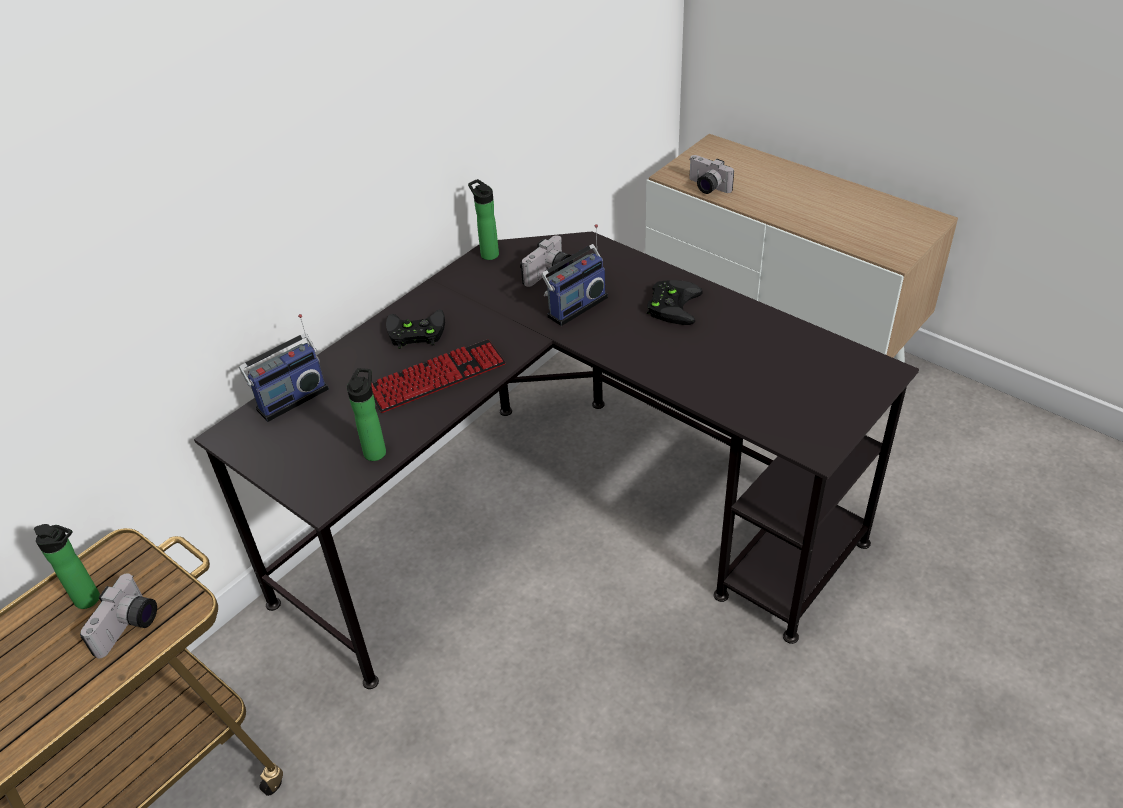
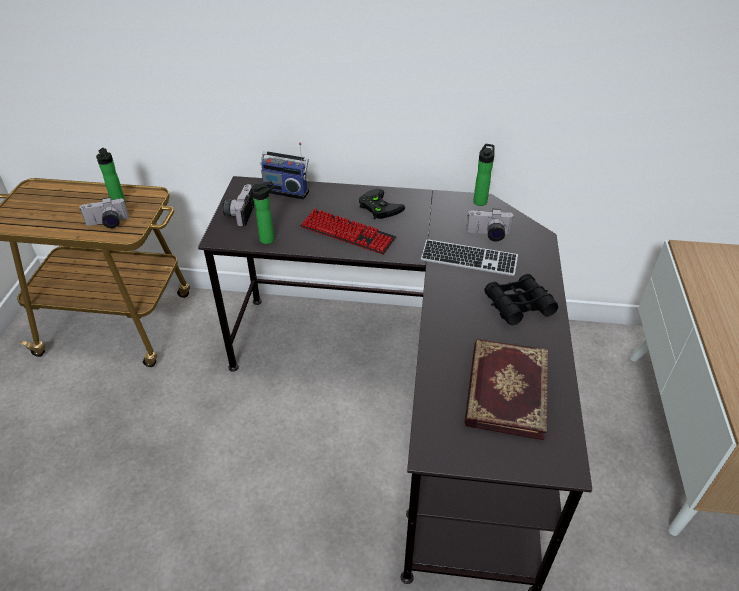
camera: 55 degrees right, 0 degrees up
(575, 305) = (468, 259): radio -> keyboard
(672, 304) = (518, 305): black game controller -> black binoculars
(706, 187) = (696, 273): camera -> camera (239, 213)
(775, 366) = (504, 390): none -> book

